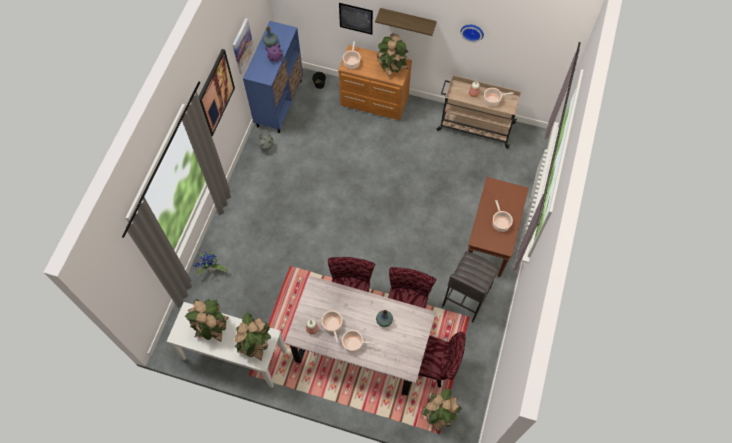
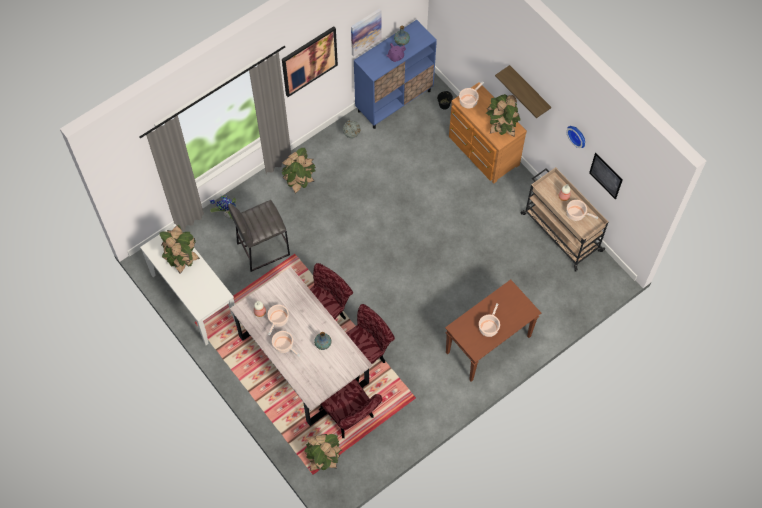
camera: 35 degrees right, 0 degrees up
(256, 345) = (205, 295): potted plant -> potted plant (300, 182)
(356, 18) = (490, 62): picture -> picture (606, 176)
(465, 297) = (425, 379): grey stool -> grey stool (262, 249)

